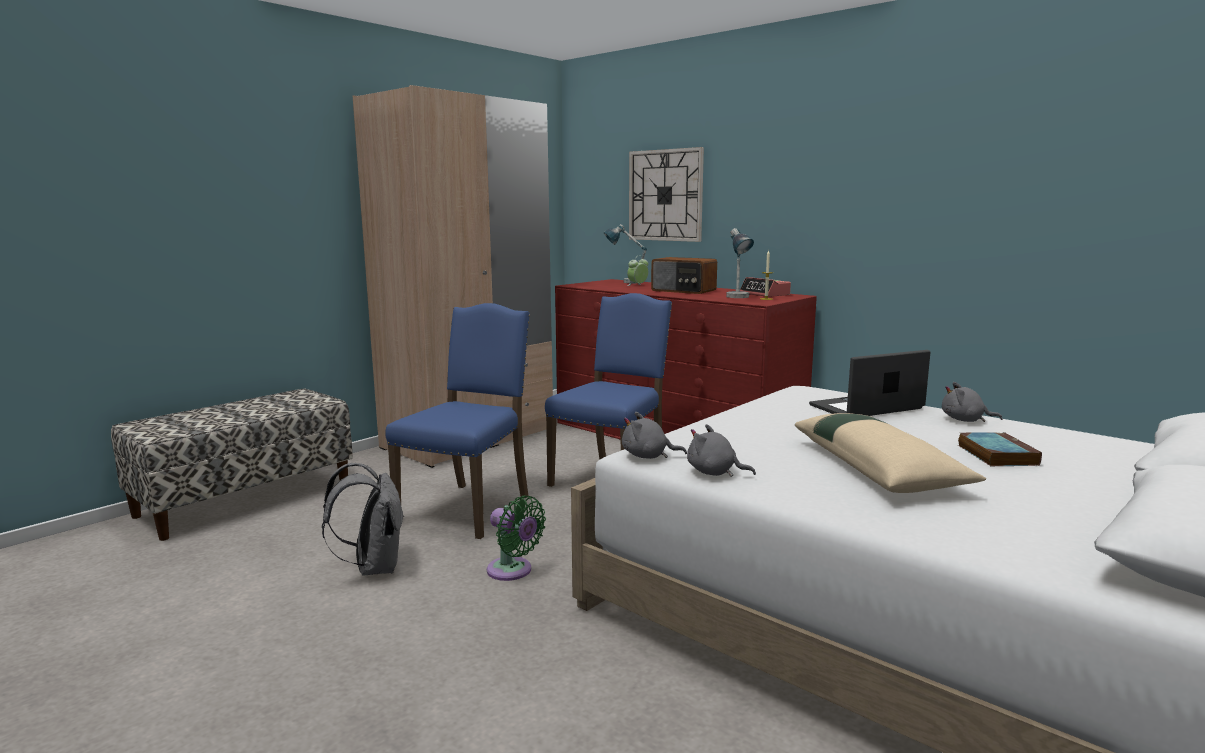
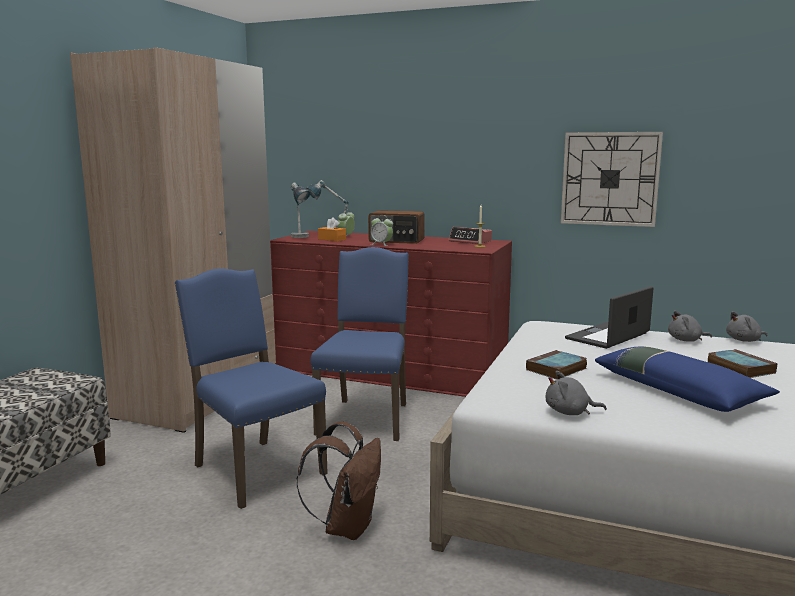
camera: 20 degrees left, 0 degrees up
(373, 567) = (205, 550): grey backpack -> none
(468, 508) = (255, 469): blue chair -> blue chair turned 45 degrees counterclockwise
(512, 571) = (347, 526): green fan -> brown backpack
(618, 287) = (332, 239): none -> orange tissue box
(648, 456) = (499, 404): grey plush toy -> grey plush toy (745, 340)
(660, 293) = (381, 244): none -> alarm clock
(665, 195) = (363, 153): wall clock -> wall clock (610, 179)
(738, 298) = (456, 246): table lamp -> table lamp (301, 237)
(756, 432) = (556, 369): none -> book
(878, 468) = (679, 390): beige pillow -> blue pillow

